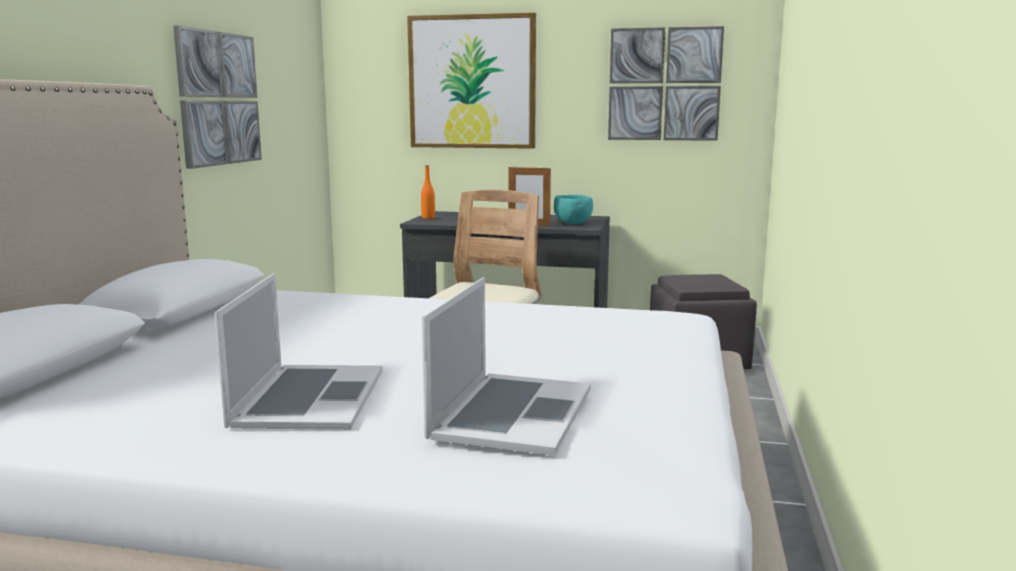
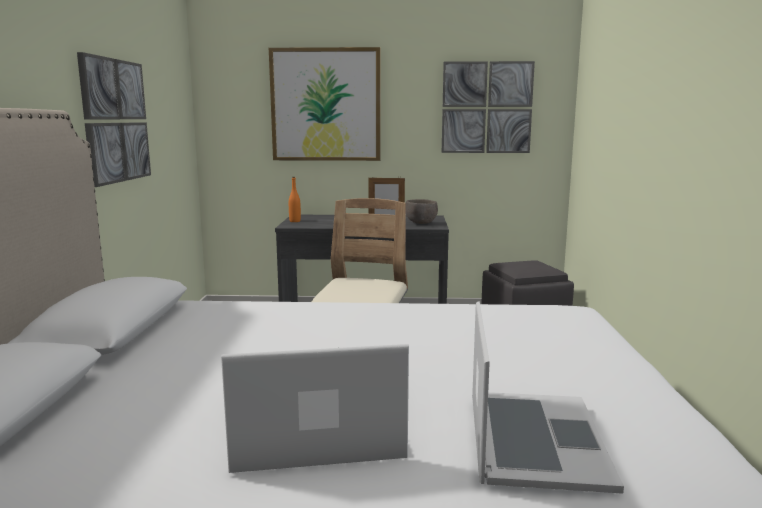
camera: 10 degrees left, 0 degrees up
(308, 397) = (317, 434): laptop -> laptop turned 90 degrees counterclockwise
(572, 223) = (421, 223): turquoise bowl -> brown bowl

